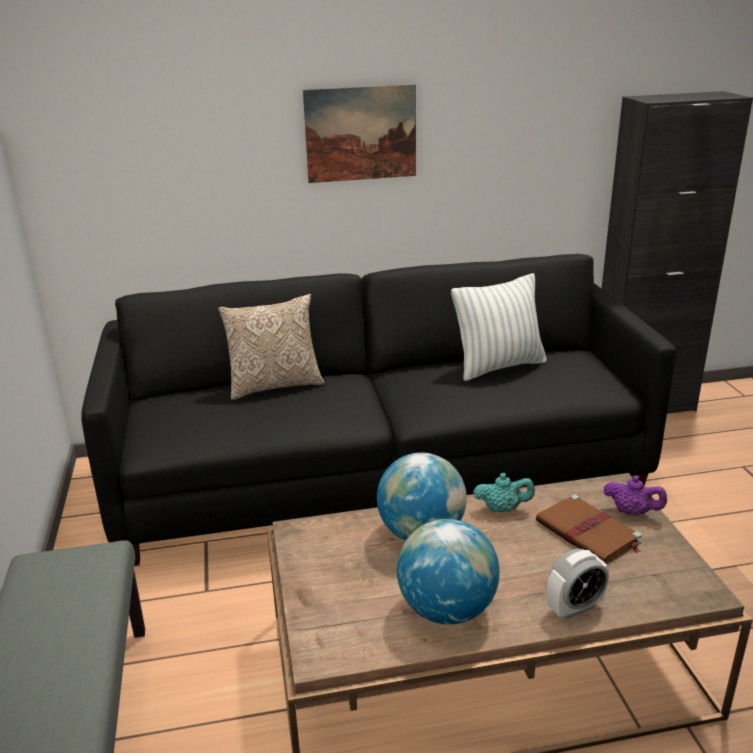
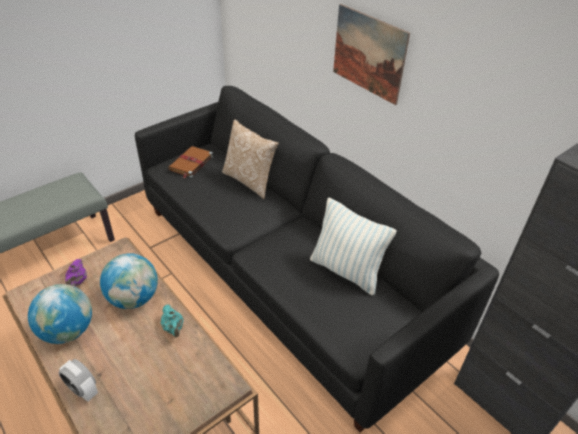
camera: 60 degrees right, 15 degrees up
(589, 533) = (163, 380): brown book -> brown book (190, 163)
(632, 512) = (197, 401): purple teapot -> purple teapot (78, 282)

